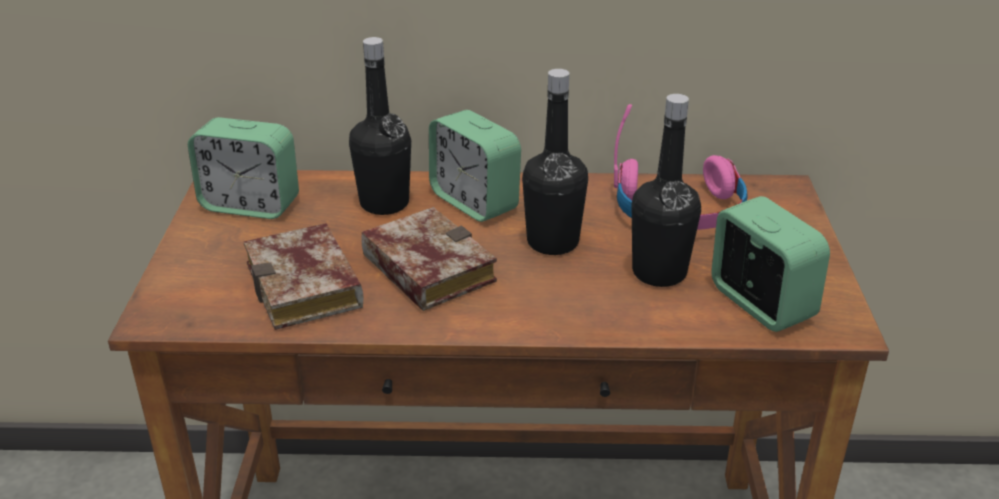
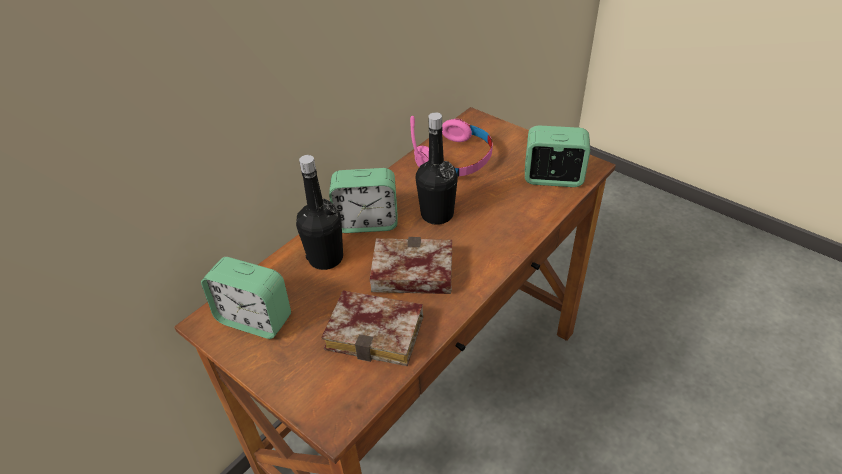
camera: 50 degrees left, 10 degrees up
(250, 205) = (255, 319): alarm clock -> alarm clock turned 60 degrees clockwise
(659, 272) = (500, 194): black bottle -> none

